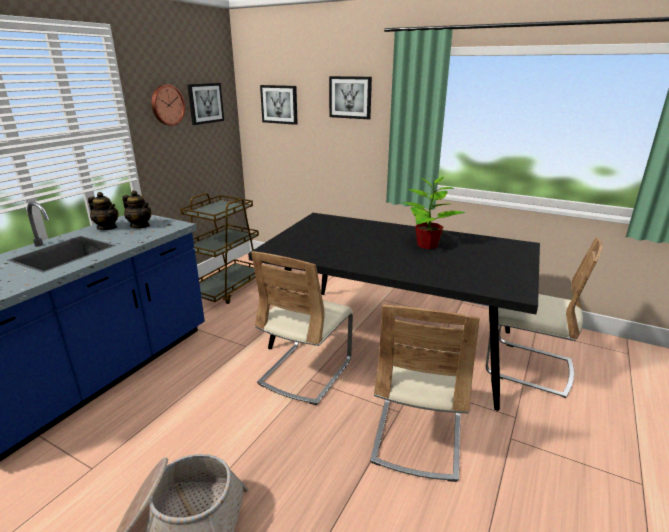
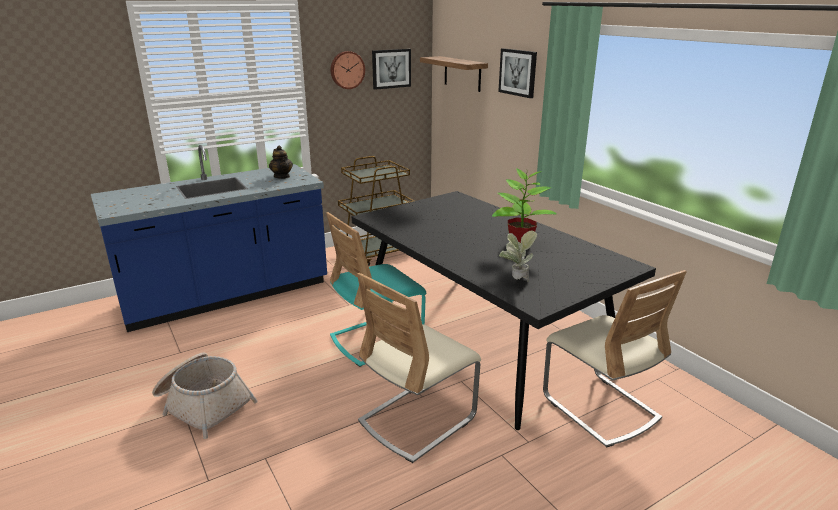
camera: 30 degrees right, 0 degrees up
(107, 227) = (259, 174): teapot -> none
(279, 104) = (462, 73): picture -> shelf
(305, 372) = (376, 340): beige chair -> turquoise chair
(473, 277) = (516, 281): none -> potted plant

